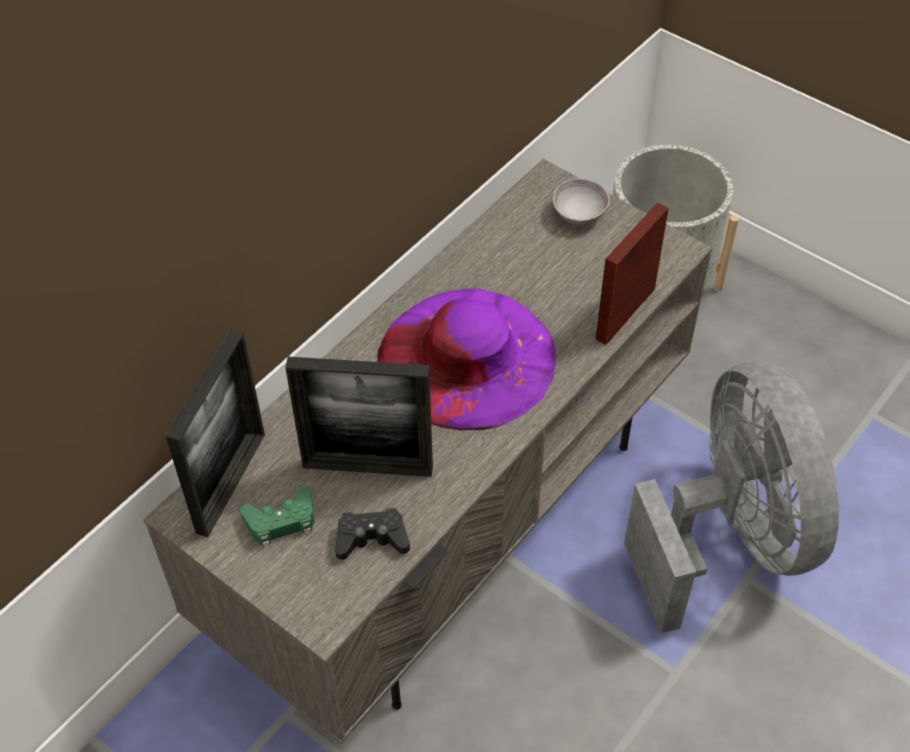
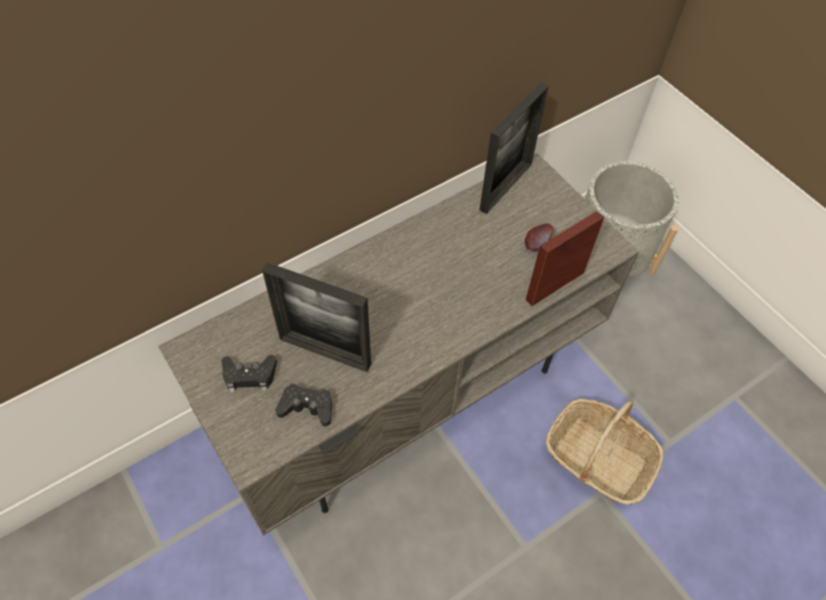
camera: 15 degrees right, 5 degrees up
(231, 482) = (227, 336): picture frame -> picture frame (506, 187)
(281, 522) = (249, 376): green game controller -> black game controller
(467, 358) = (426, 288): purple hat -> none
(579, 214) = (548, 200): grey bowl -> none
(584, 271) = (536, 245): none -> apple
(729, 537) = (597, 458): grey fan -> basket

